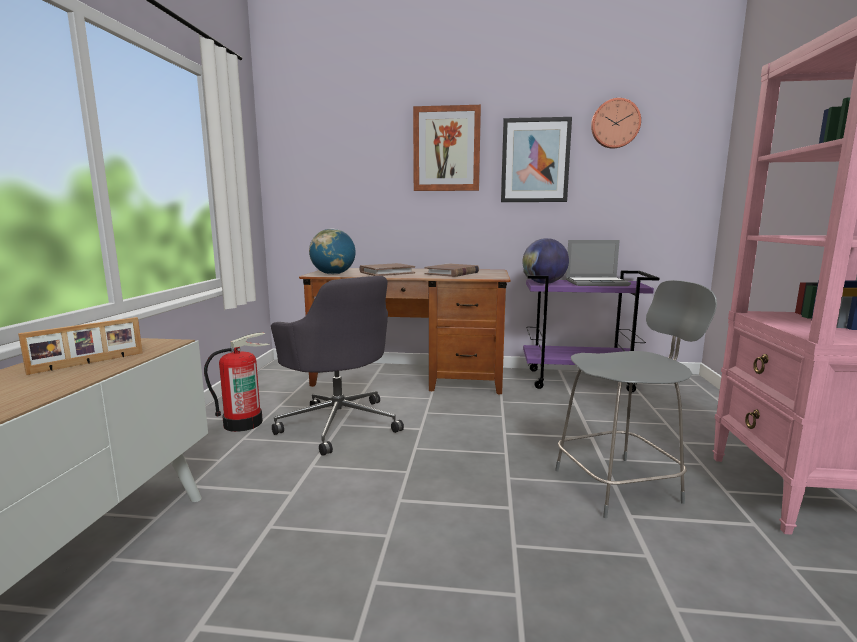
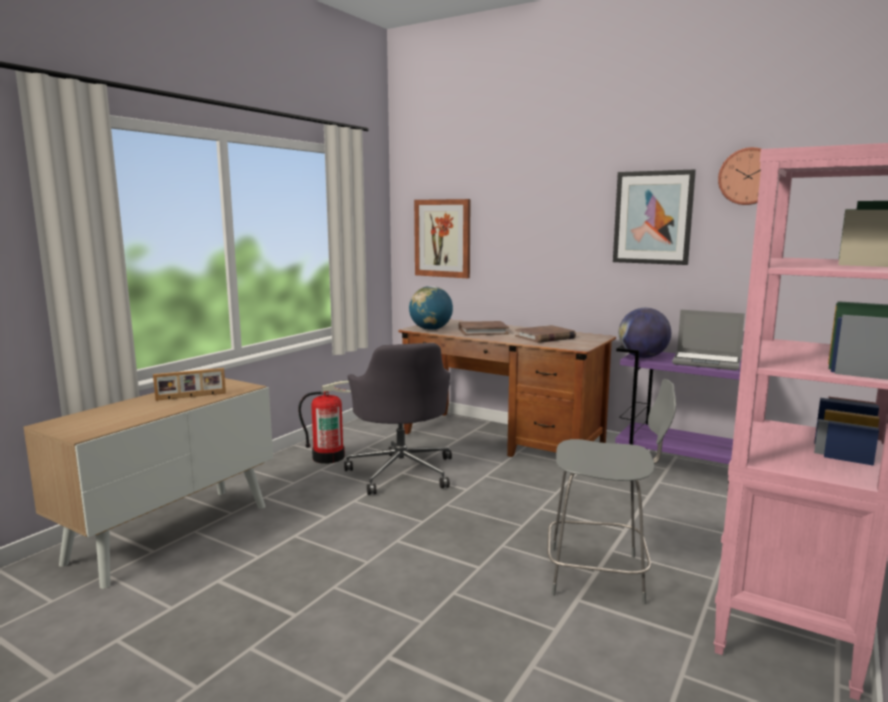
camera: 25 degrees right, 0 degrees up
(446, 149) = (559, 204): picture -> picture (442, 238)

